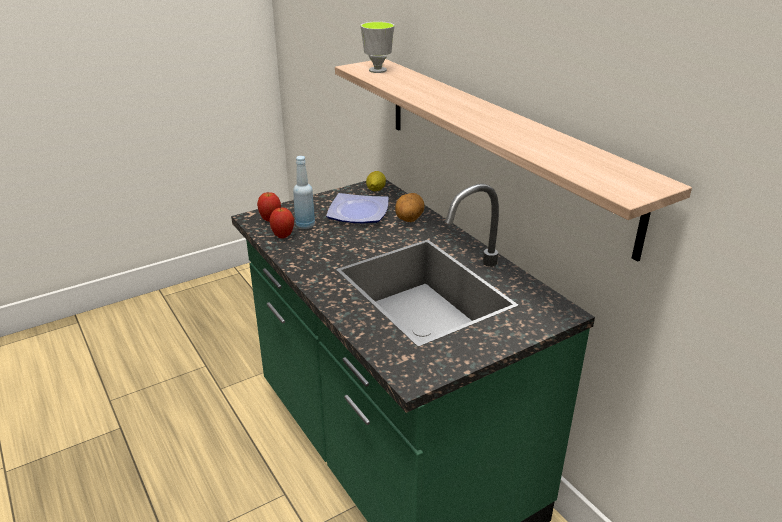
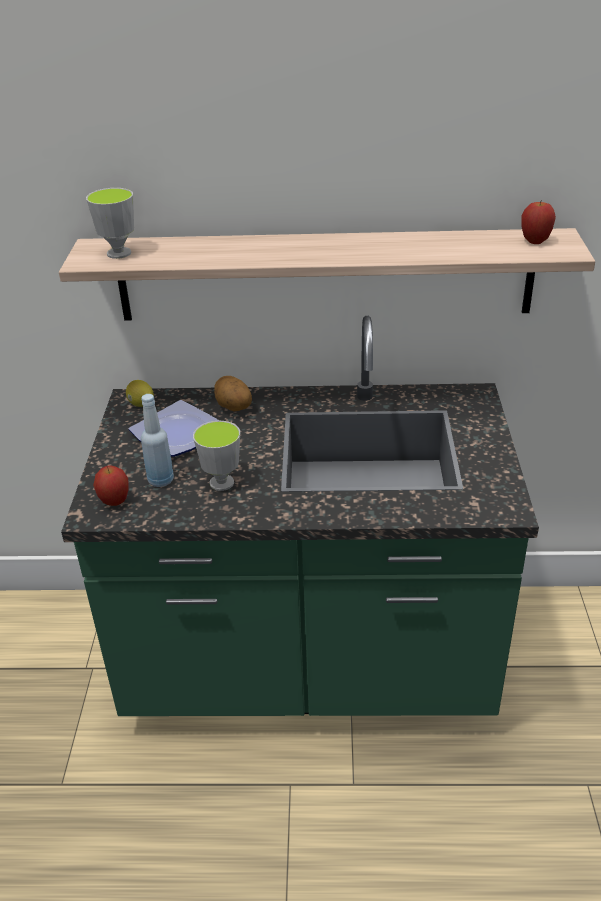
camera: 55 degrees left, 5 degrees up
(283, 236) = (166, 504): apple -> apple (535, 242)
(323, 245) = (222, 483): none -> cup

